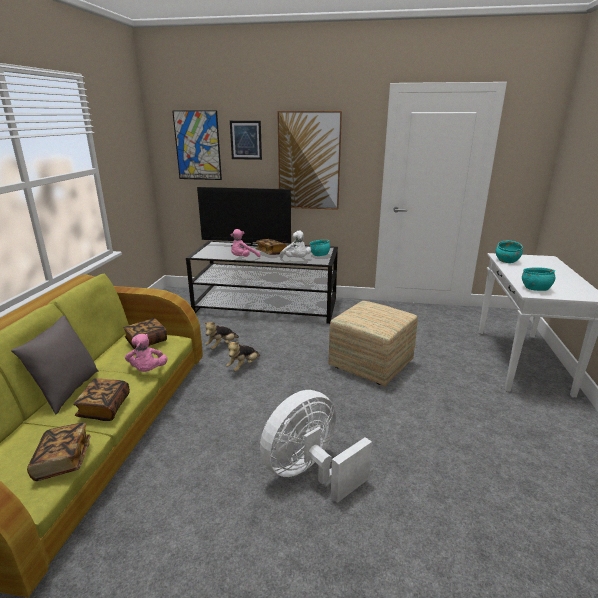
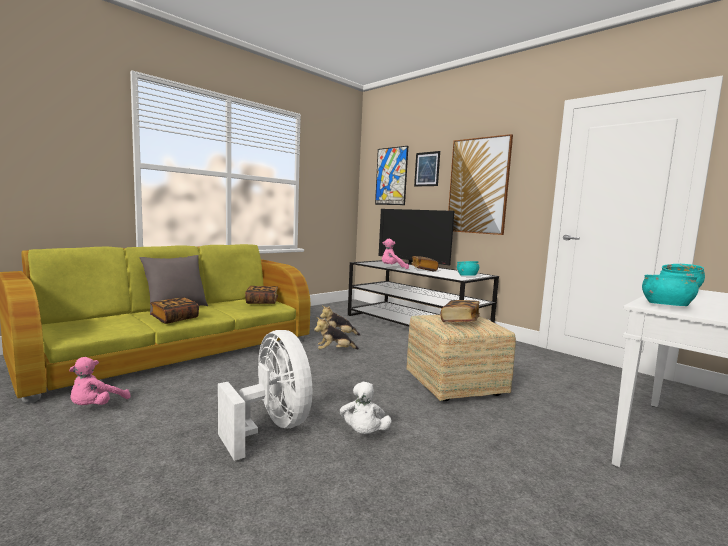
camera: 35 degrees right, 15 degrees down
(63, 461) = (109, 330): book -> book (459, 321)
(147, 371) = (234, 313): pink plush toy -> pink plush toy (96, 406)
(296, 260) = (437, 275): white plush toy -> white plush toy (363, 433)
(309, 473) = (271, 427): white fan -> white fan turned 60 degrees clockwise

